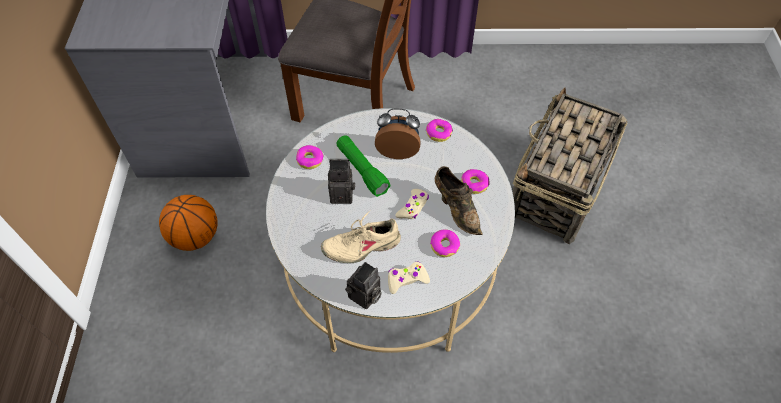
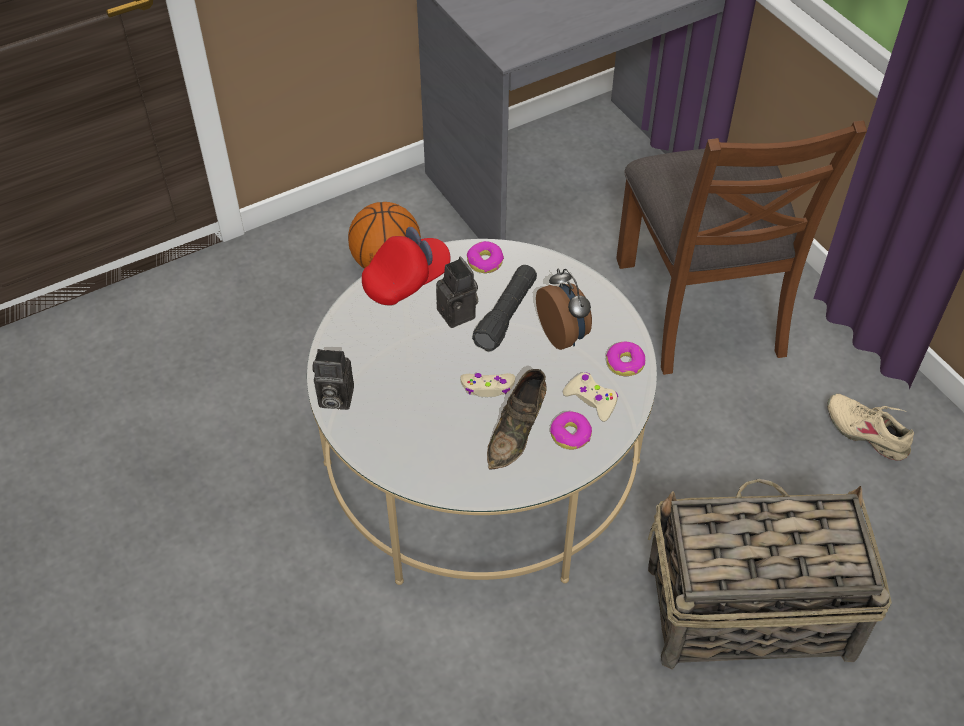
camera: 60 degrees right, 5 degrees down
(293, 209) = (406, 281): none -> red cap
(361, 245) = (399, 364): beige shoe -> beige shoe (866, 432)
(362, 170) = (506, 315): green flashlight -> black flashlight
(407, 279) = (381, 427): beige game controller -> beige game controller (591, 400)
(444, 245) = (453, 443): donut -> none

